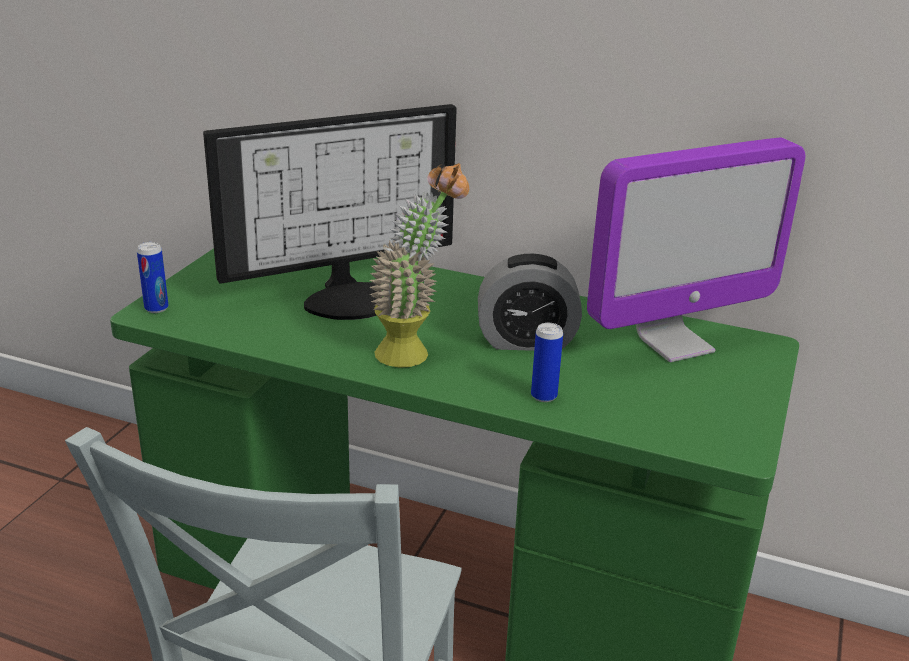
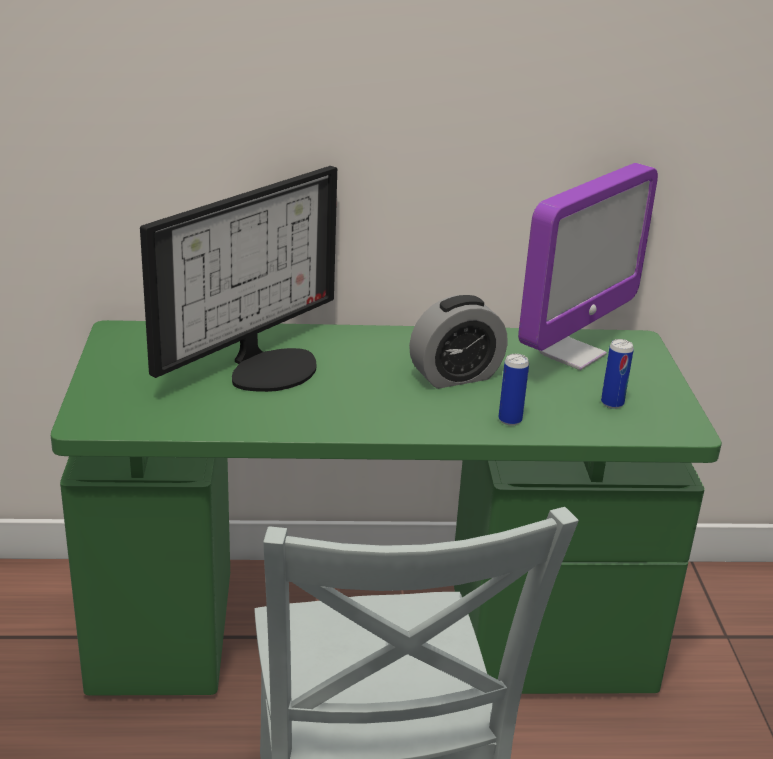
camera: 25 degrees left, 0 degrees up
(156, 308) = (90, 416): can -> can (612, 403)
(415, 351) = (372, 405): potted plant -> none

